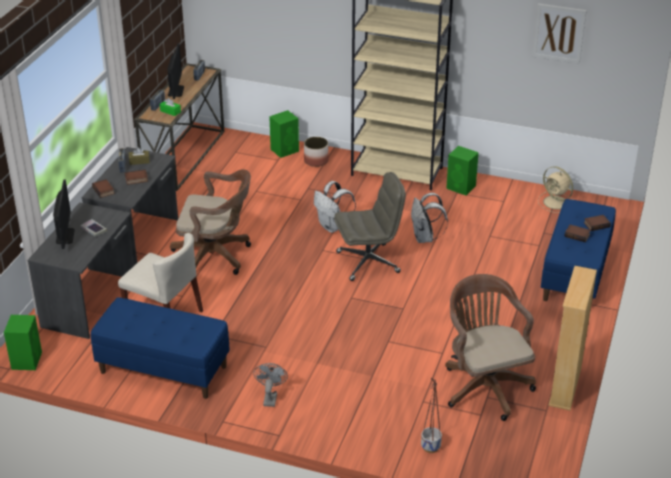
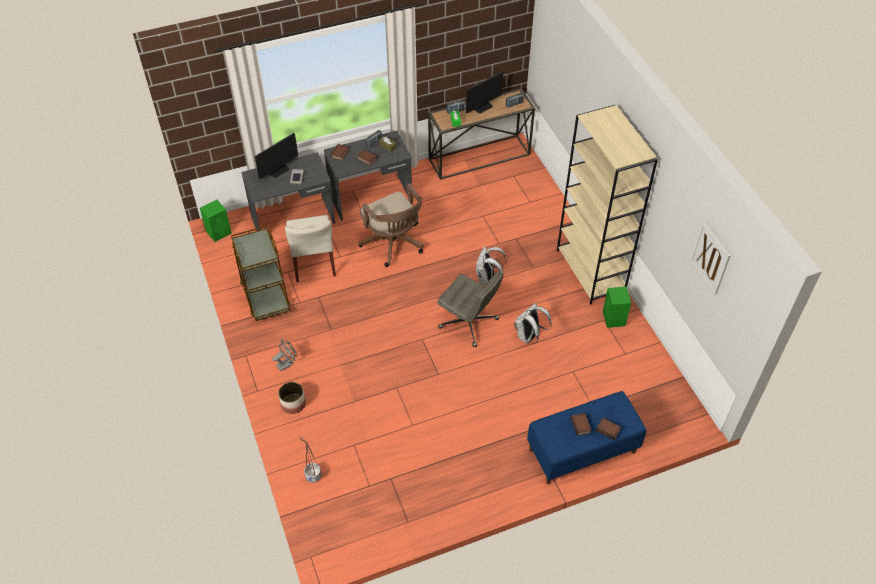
camera: 50 degrees right, 15 degrees up
(163, 369) = (265, 296): blue bench -> brown cart
(285, 150) = (545, 198): green speaker -> none
(316, 161) = (552, 221): planter -> planter (293, 403)
(484, 385) = (401, 469): brown office chair -> none
(556, 203) = (660, 387): beige fan -> none
(565, 387) = (443, 519): beige bookcase -> none

